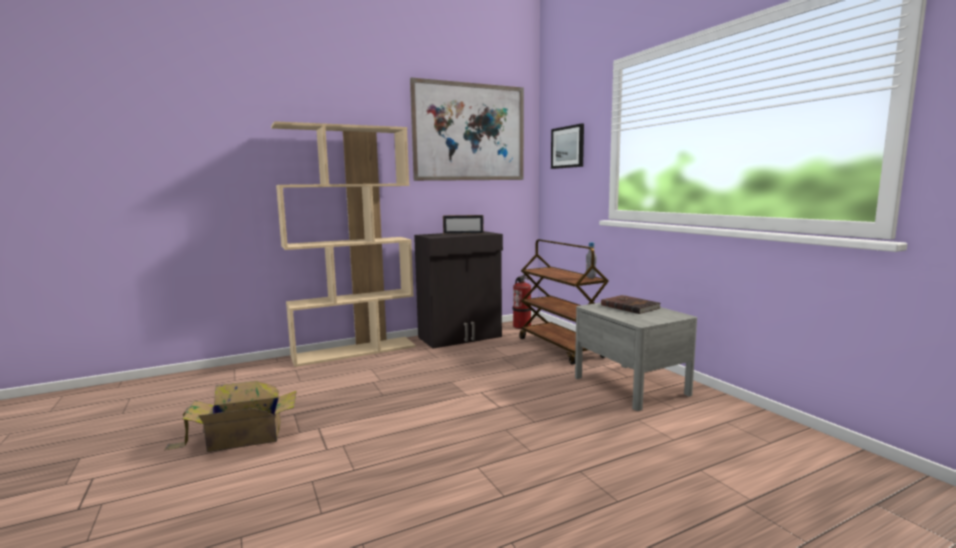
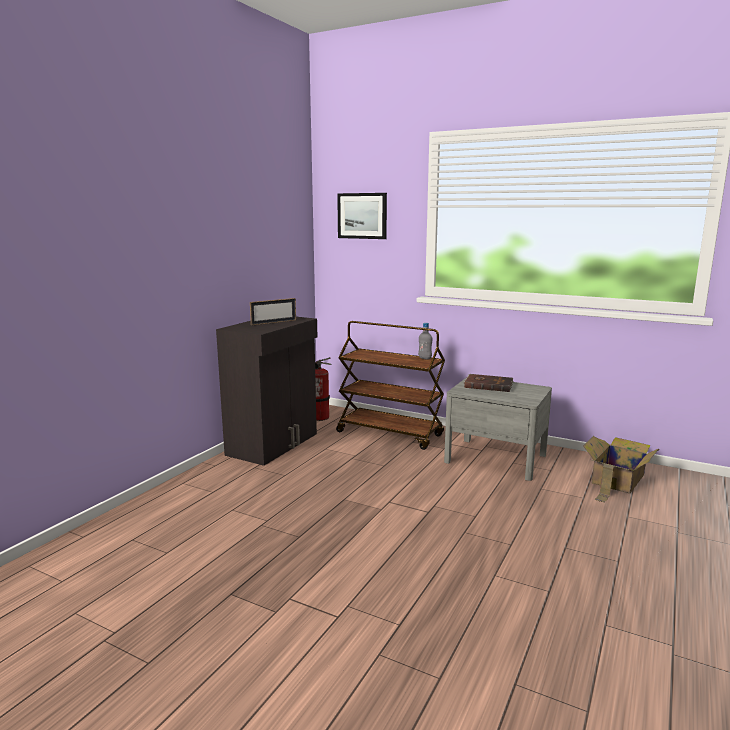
camera: 35 degrees left, 5 degrees up
(242, 436) = (214, 645): cardboard box -> cardboard box (616, 480)
(355, 351) = (173, 493): beige bookcase -> none
(470, 132) = (257, 195): picture -> none

